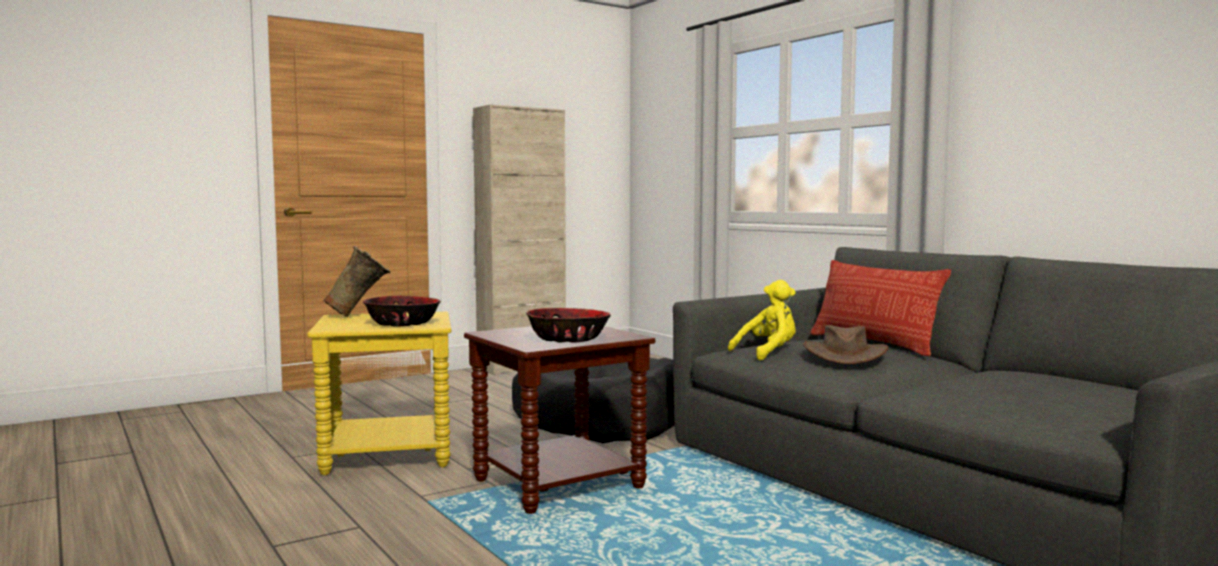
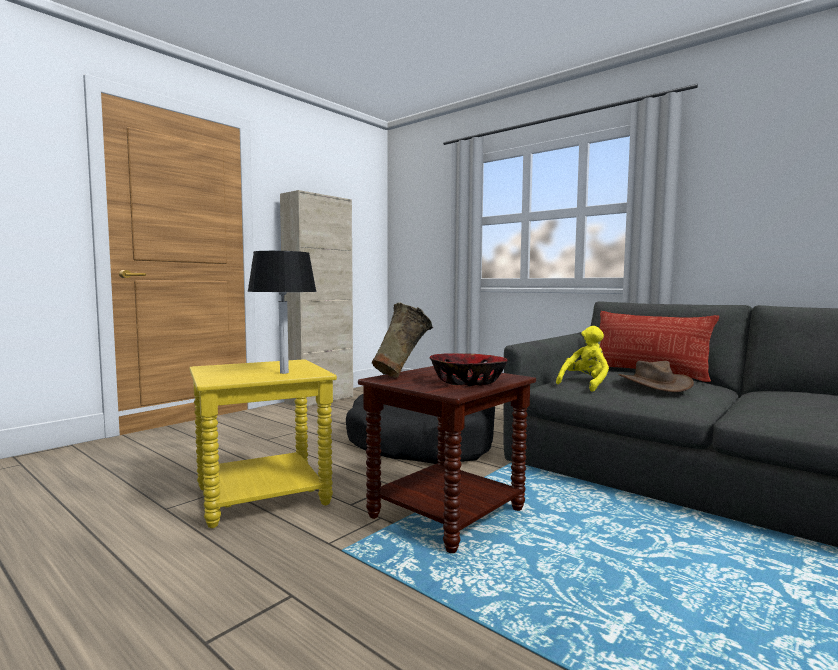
camera: 15 degrees left, 0 degrees up
(359, 316) = (229, 366): beige vase -> beige vase (402, 375)
(403, 323) = (284, 372): bowl -> black table lamp

